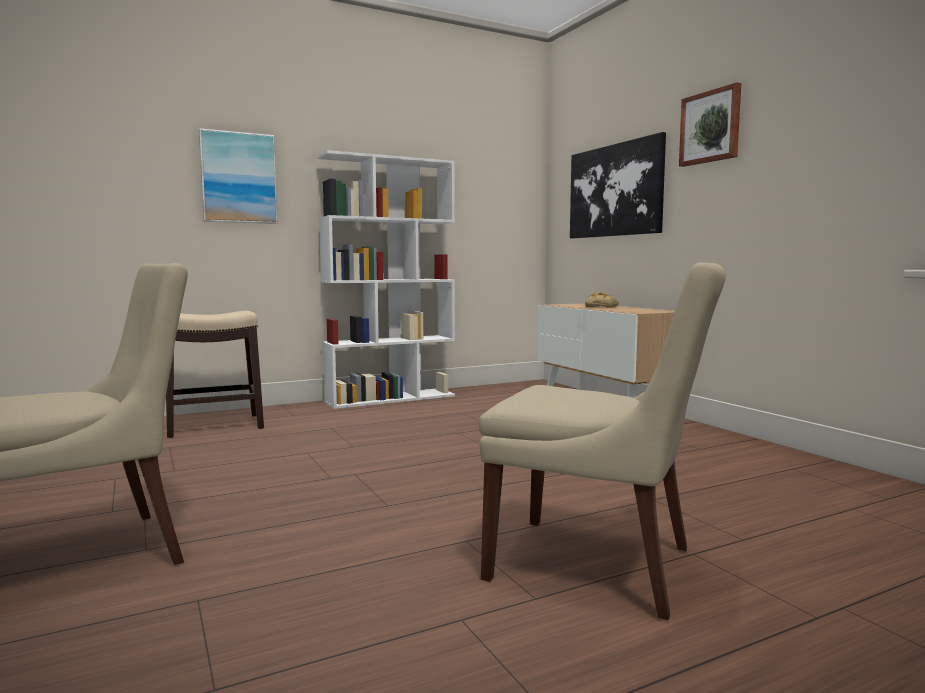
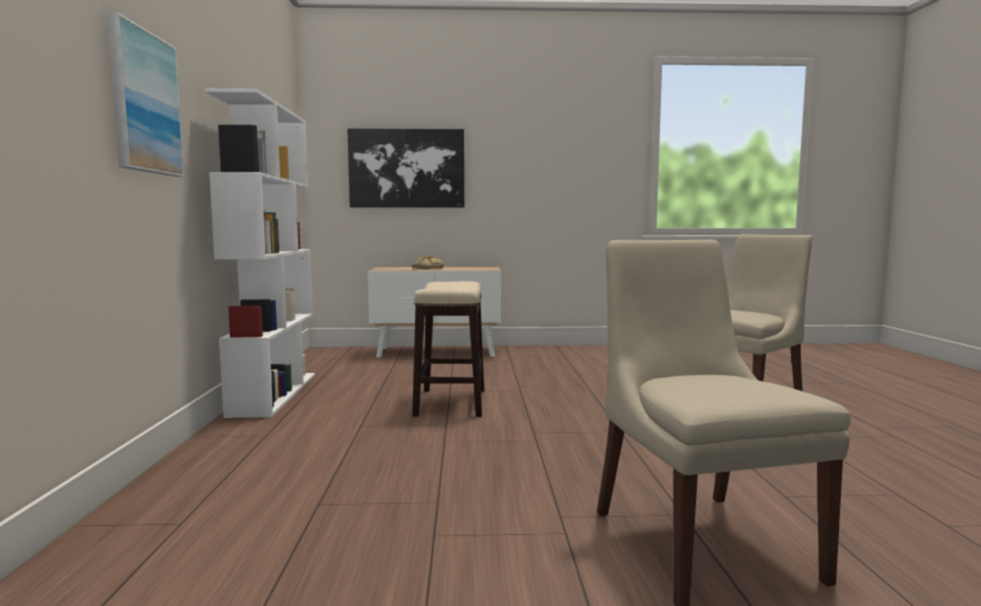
camera: 65 degrees left, 0 degrees up
(216, 425) = (242, 475): stool -> stool (451, 402)
(710, 127) = (507, 134): picture -> none

